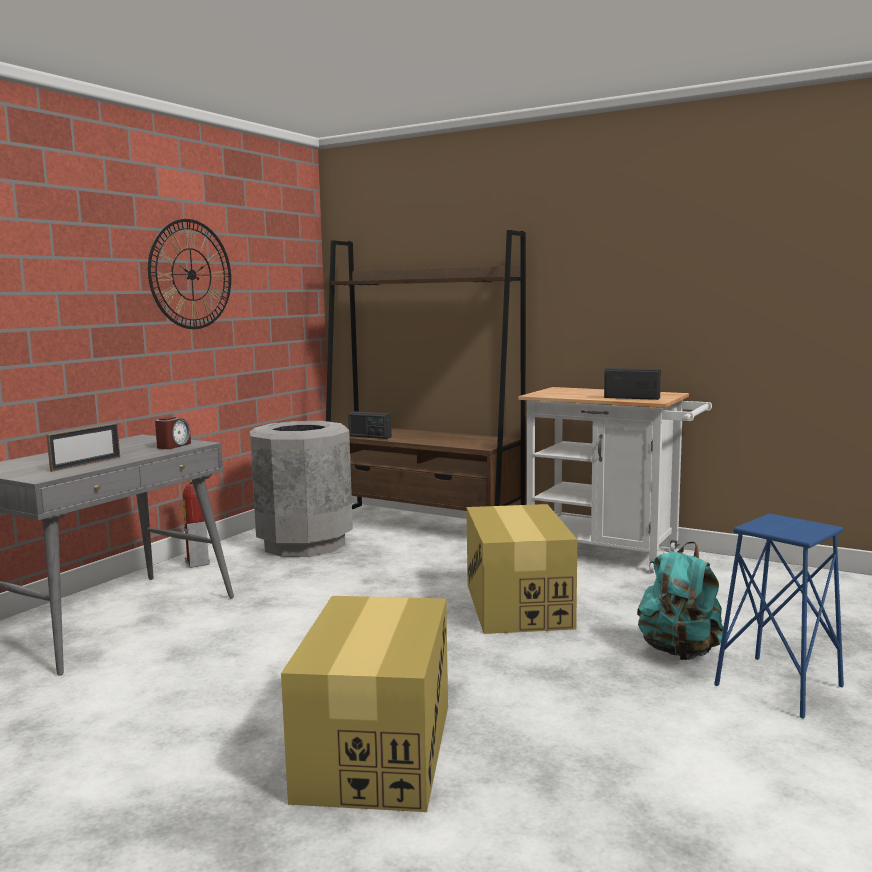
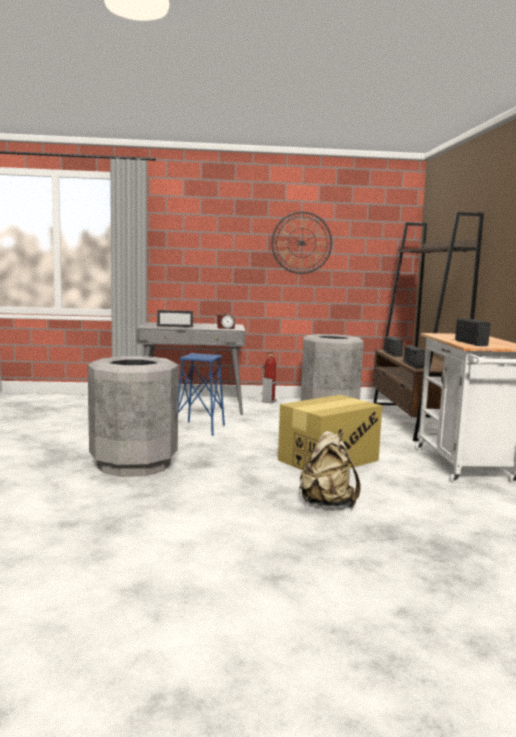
camera: 55 degrees right, 0 degrees up
(376, 750) = (134, 464): cardboard box -> grey trash can
(455, 444) = (413, 365): none -> radio
(680, 652) = (327, 504): turquoise backpack -> beige backpack
(778, 686) = (318, 533): blue stool -> blue stool (199, 428)

